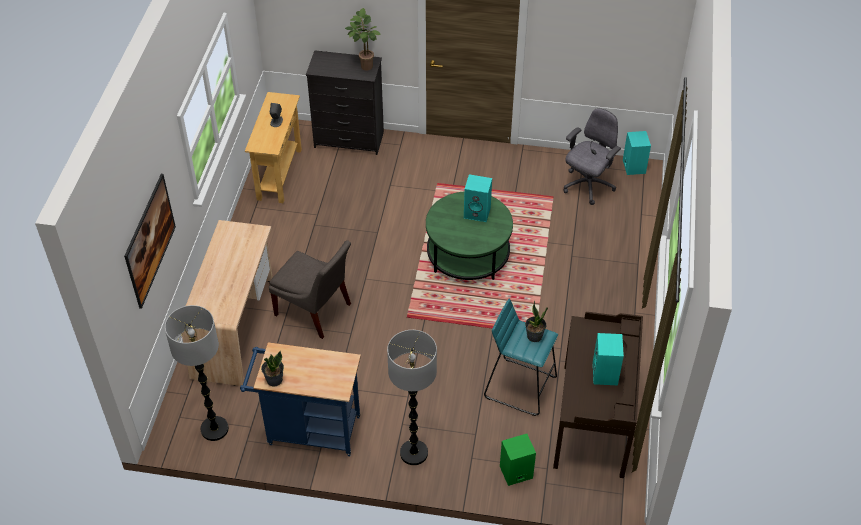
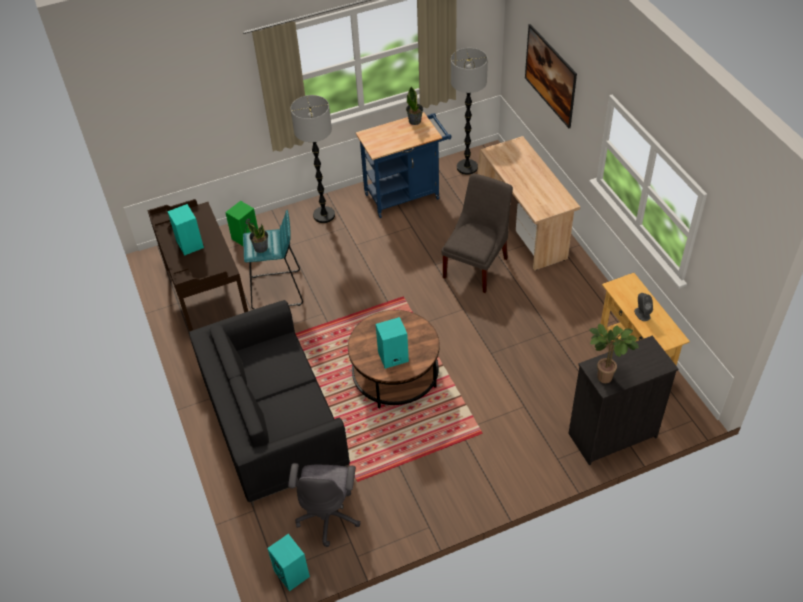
camera: 150 degrees right, 0 degrees up
(315, 311) = (477, 265): grey chair -> grey chair turned 120 degrees clockwise
(468, 254) = (395, 375): green coffee table -> brown coffee table
(593, 268) = (272, 421): none -> black sofa

